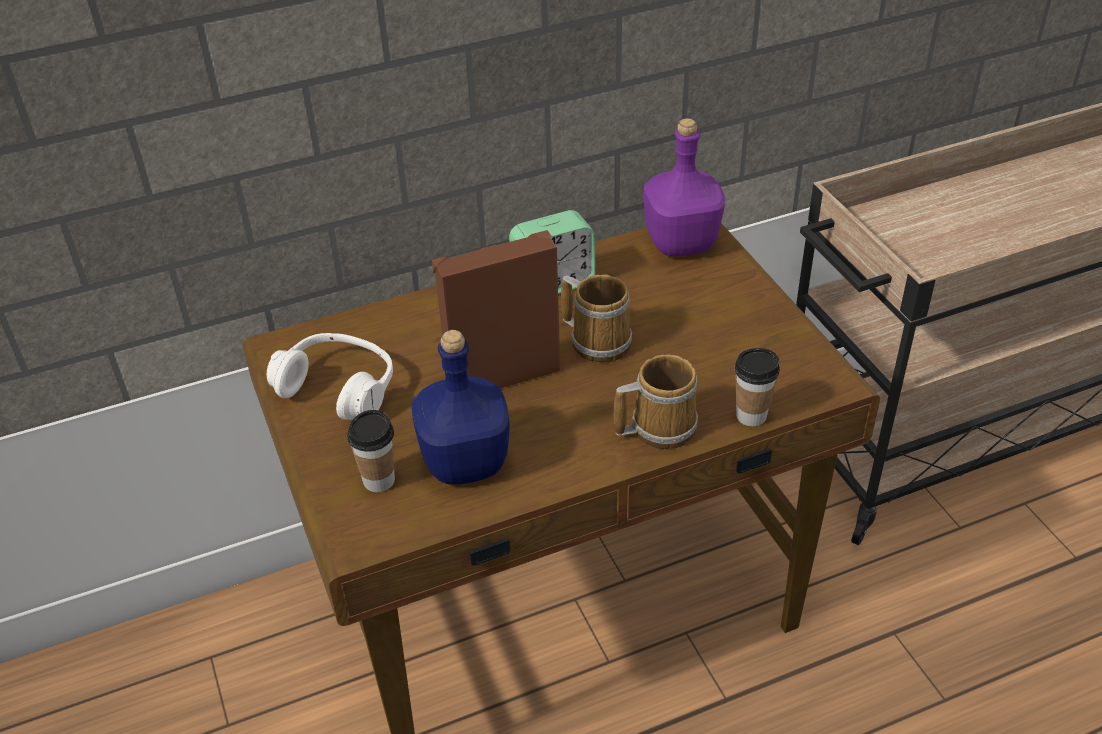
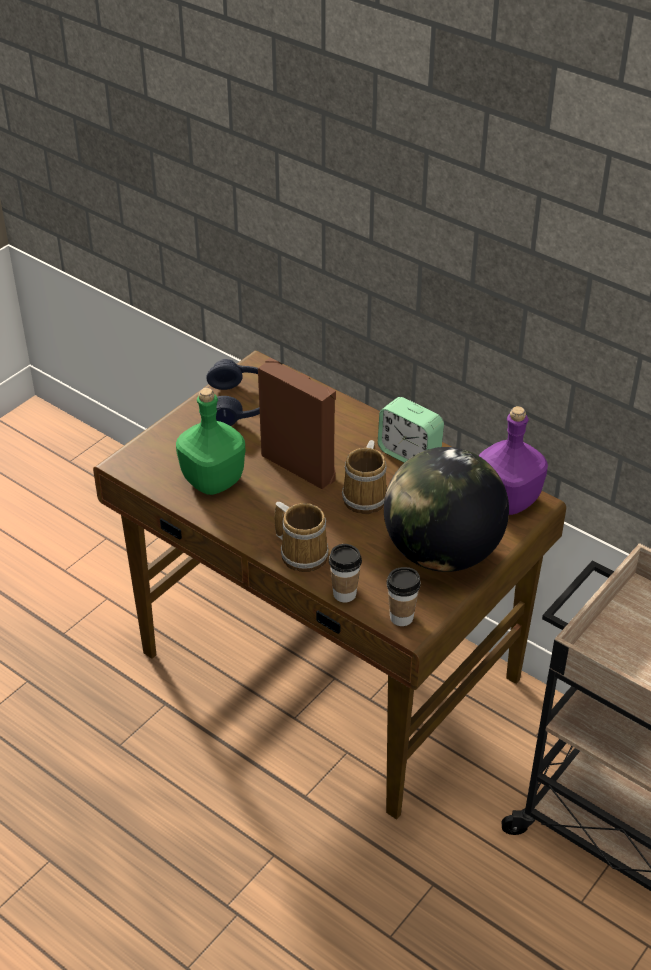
camera: 60 degrees right, 0 degrees up
(338, 388) = (239, 404): white headphones -> blue headphones
(379, 480) = (175, 452): cup -> cup (401, 617)
(463, 463) = (212, 480): blue bottle -> green bottle
(731, 317) = (442, 553): none -> globe

